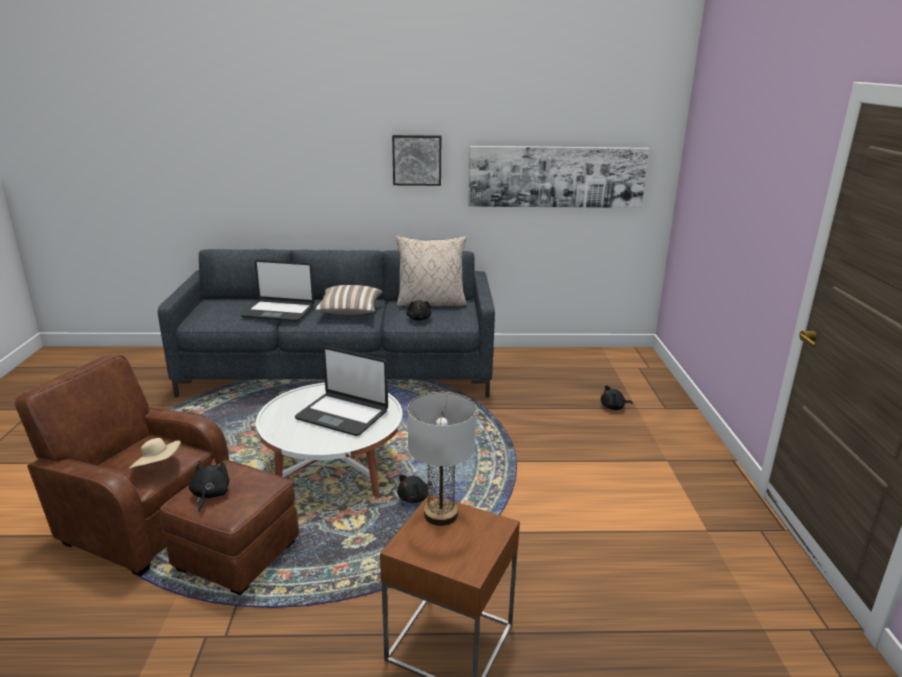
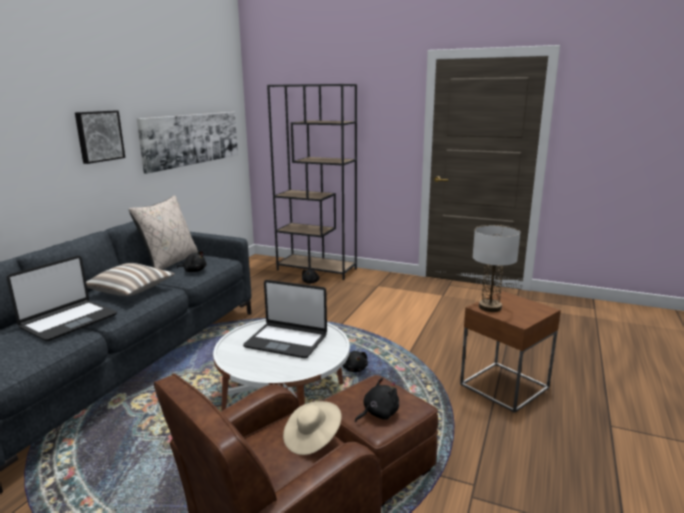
camera: 65 degrees left, 5 degrees down
(210, 495) = (378, 413): black plush toy -> black plush toy turned 120 degrees clockwise
(343, 414) = (286, 341): laptop -> laptop turned 60 degrees clockwise
(660, 400) = (317, 269): none -> bookcase

